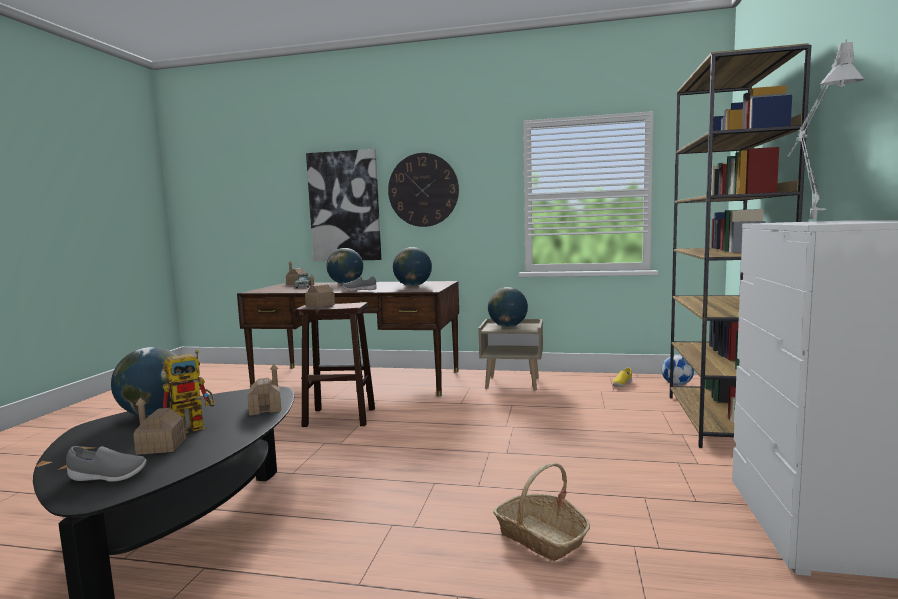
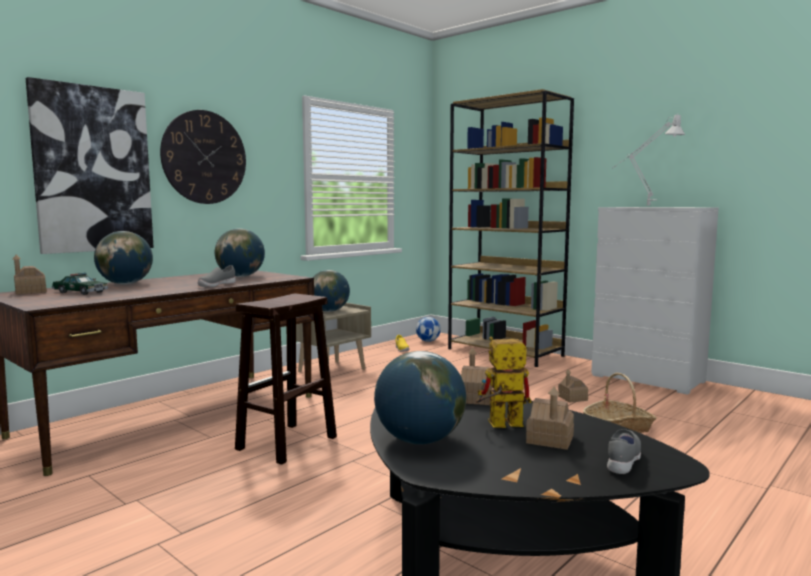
camera: 60 degrees left, 0 degrees up
(195, 426) = (498, 425): toy robot -> toy robot turned 90 degrees counterclockwise
(320, 305) = (270, 302): toy house -> toy house (572, 398)

